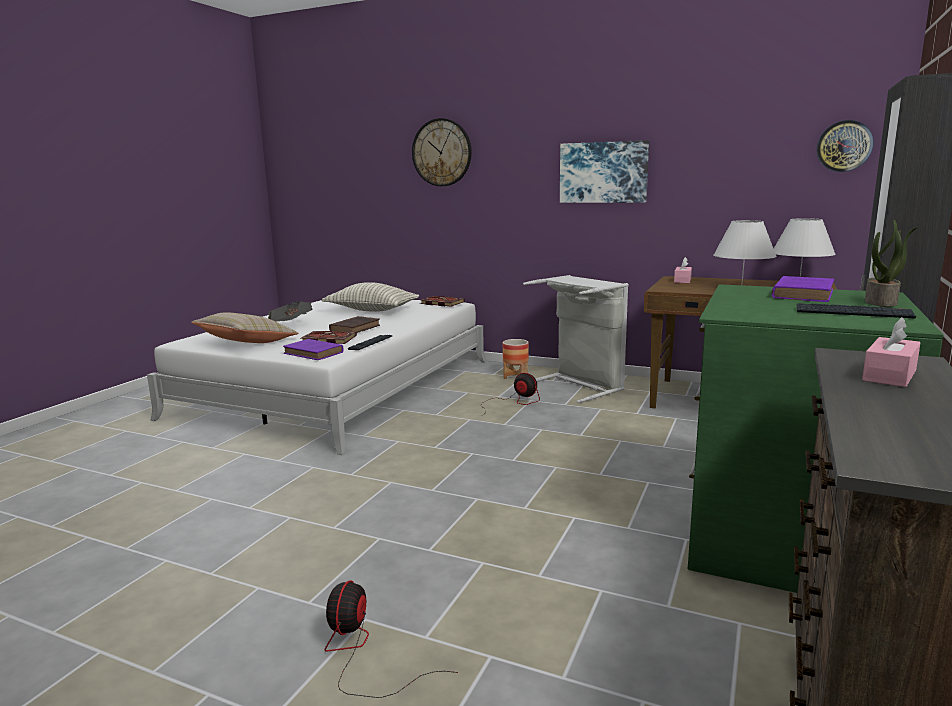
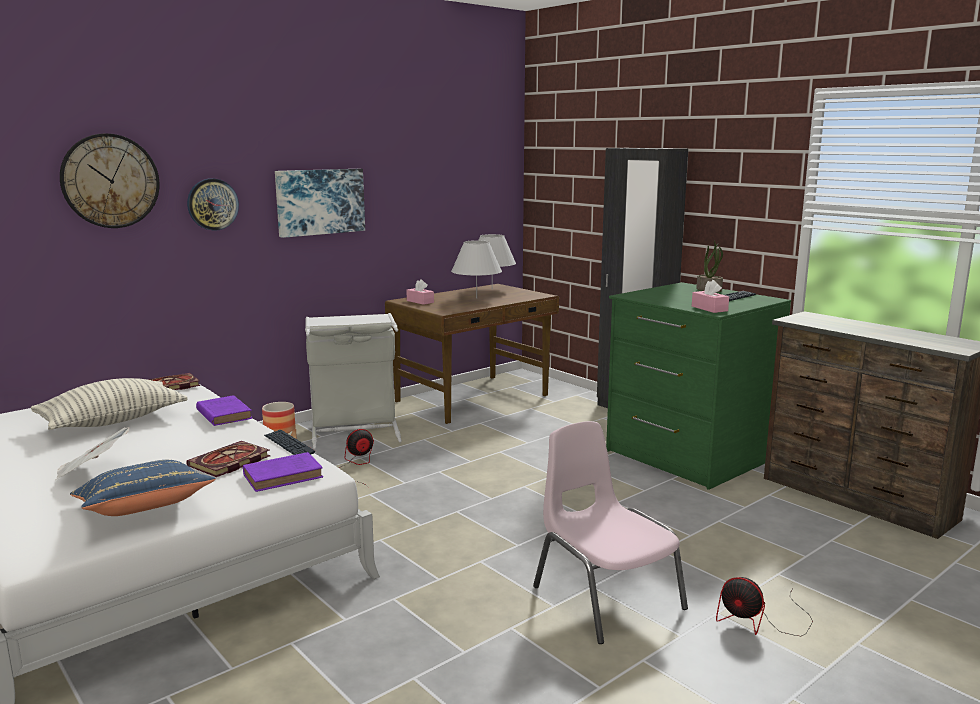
camera: 65 degrees left, 0 degrees up
(246, 343) = (144, 510): beige pillow -> blue pillow
(356, 328) = (196, 441): brown book -> none
(362, 549) = (605, 597): none -> pink chair
(803, 294) = (667, 292): purple book -> purple book (223, 414)
(844, 146) = (492, 175): wall clock -> wall clock (212, 204)
(889, 375) = (834, 323): pink tissue box -> pink tissue box (709, 308)

